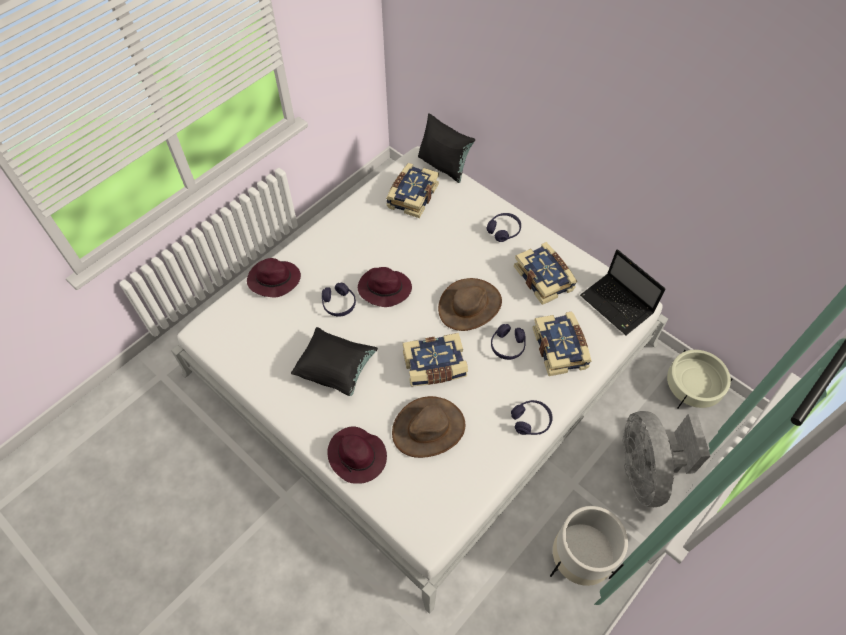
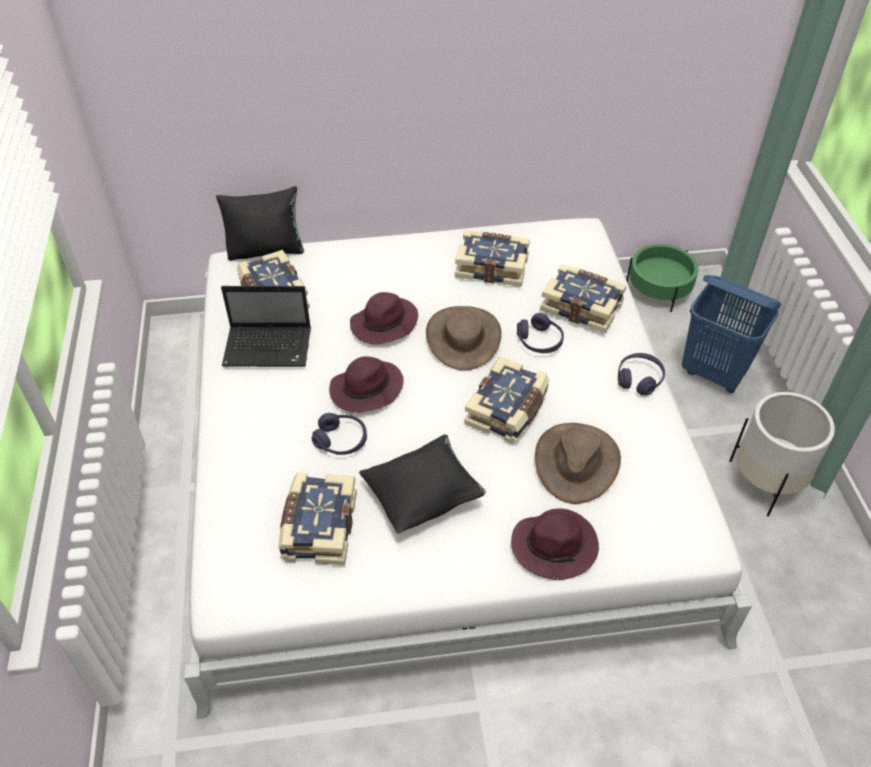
camera: 50 degrees left, 10 degrees down
(273, 280) = (234, 482): purple hat -> purple hat (384, 325)
(276, 336) = (318, 527): none -> book
(504, 230) = (402, 259): purple headphones -> none
(617, 306) = (574, 242): laptop -> laptop (270, 347)
(646, 470) = (714, 373): grey fan -> blue laundry basket
(691, 387) = (659, 289): beige planter -> green planter

